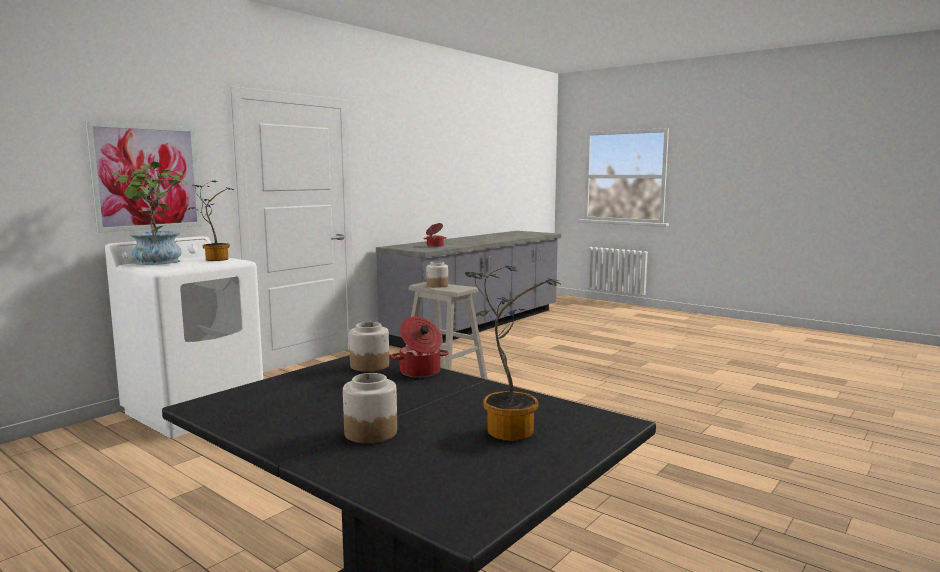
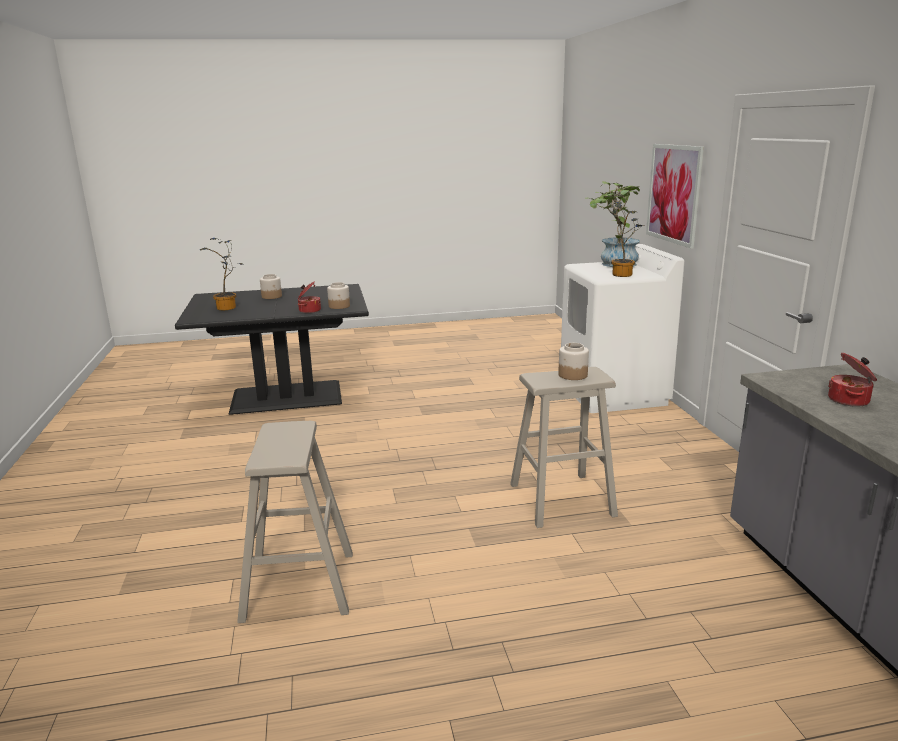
camera: 130 degrees right, 10 degrees up
(659, 414) = (299, 586): none -> beige stool

